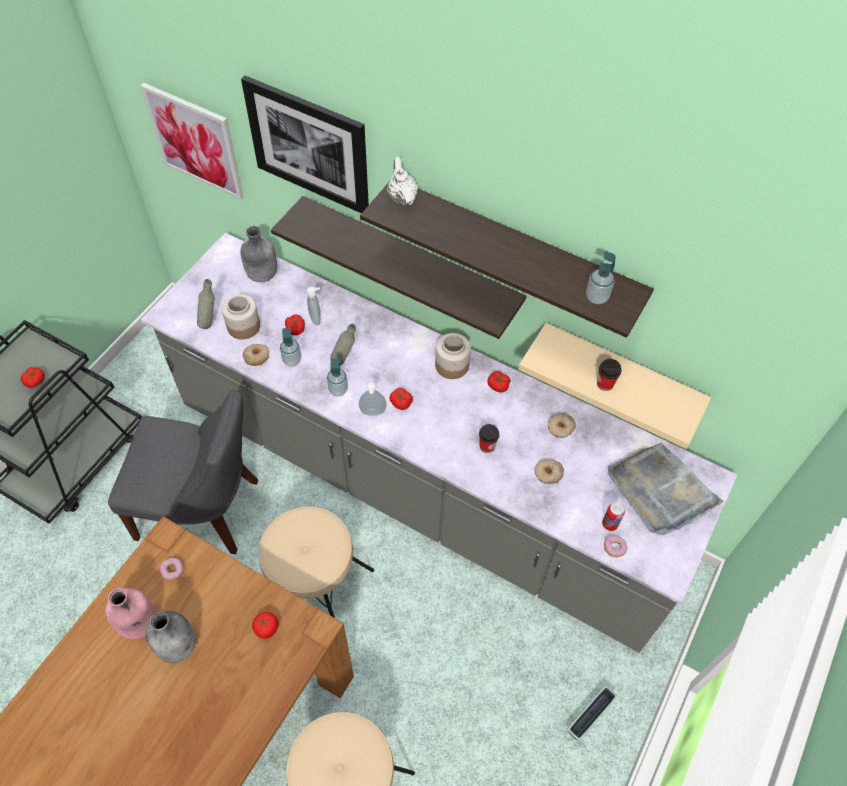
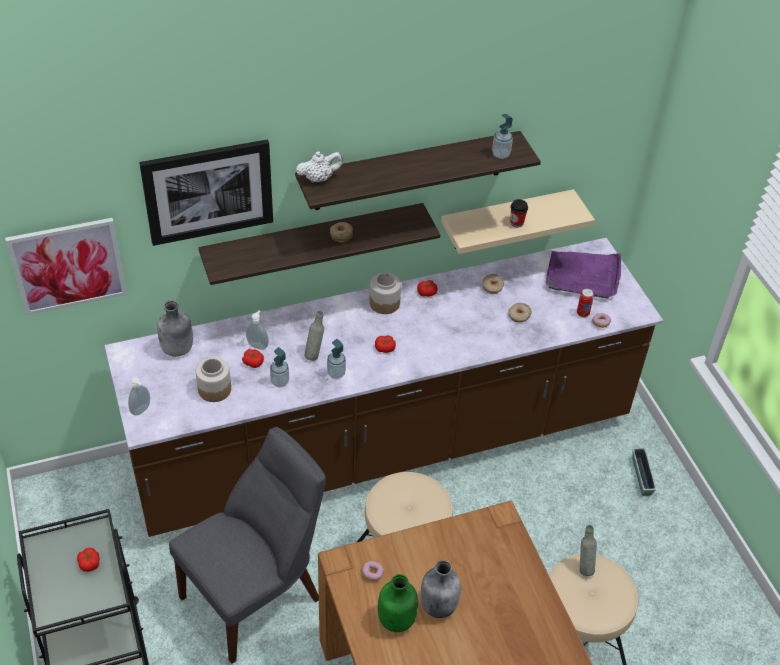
camera: 50 degrees left, 10 degrees down
(139, 624) = (397, 620): pink bottle -> green bottle
(210, 321) = (185, 406): grey bottle -> grey bottle (584, 566)
(256, 357) = (253, 399): donut -> donut (341, 235)
(267, 628) = (474, 545): tomato -> none
(373, 413) = (377, 368): soap dispenser -> soap dispenser (142, 411)
(402, 197) = (319, 179): white teapot -> white teapot turned 135 degrees clockwise
(421, 485) = (384, 444): grey counter -> brown counter
(487, 446) = (467, 329): cup -> none
(660, 491) = (583, 276): grey tray -> purple tray

